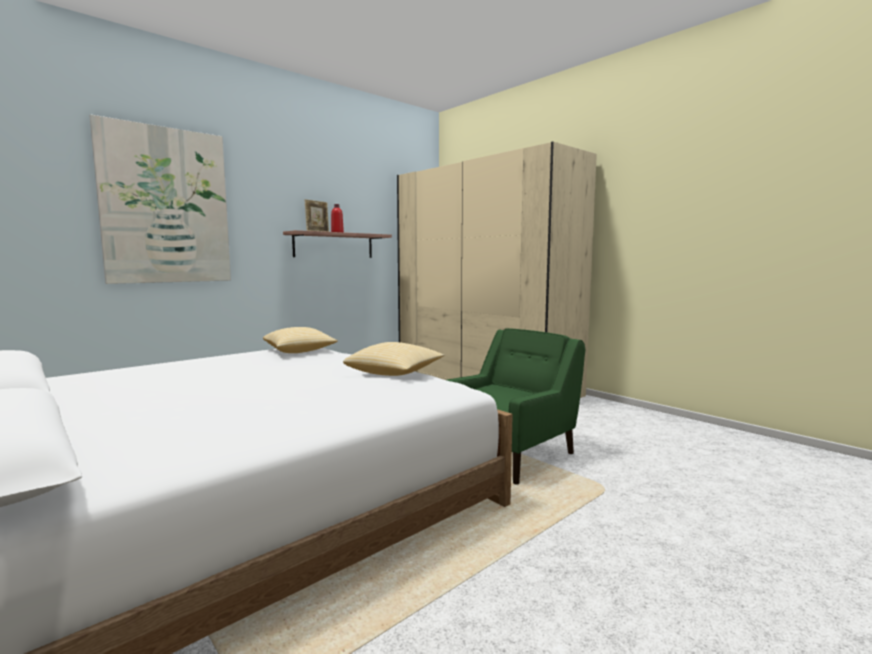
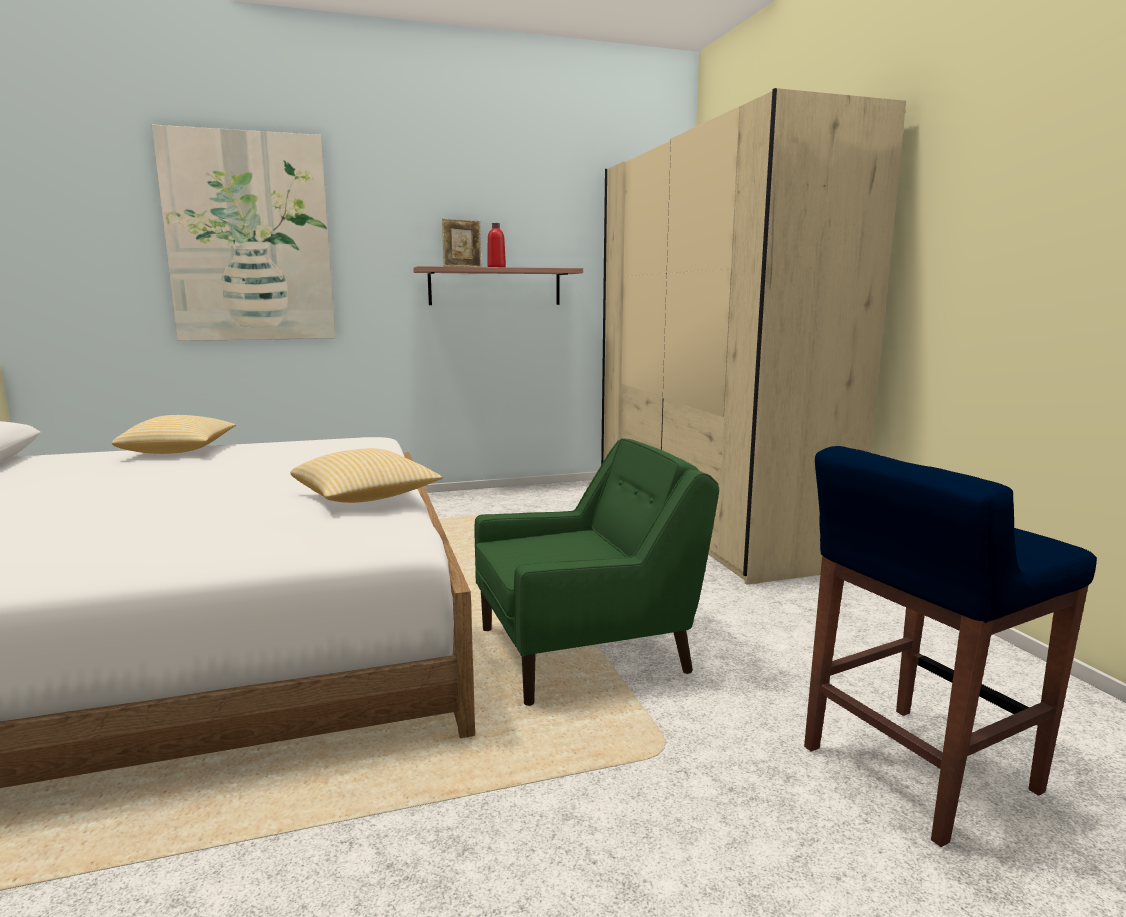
camera: 25 degrees right, 5 degrees up
(300, 351) = (343, 446): pillow -> pillow (179, 451)
(706, 471) = (915, 770): none -> blue stool

